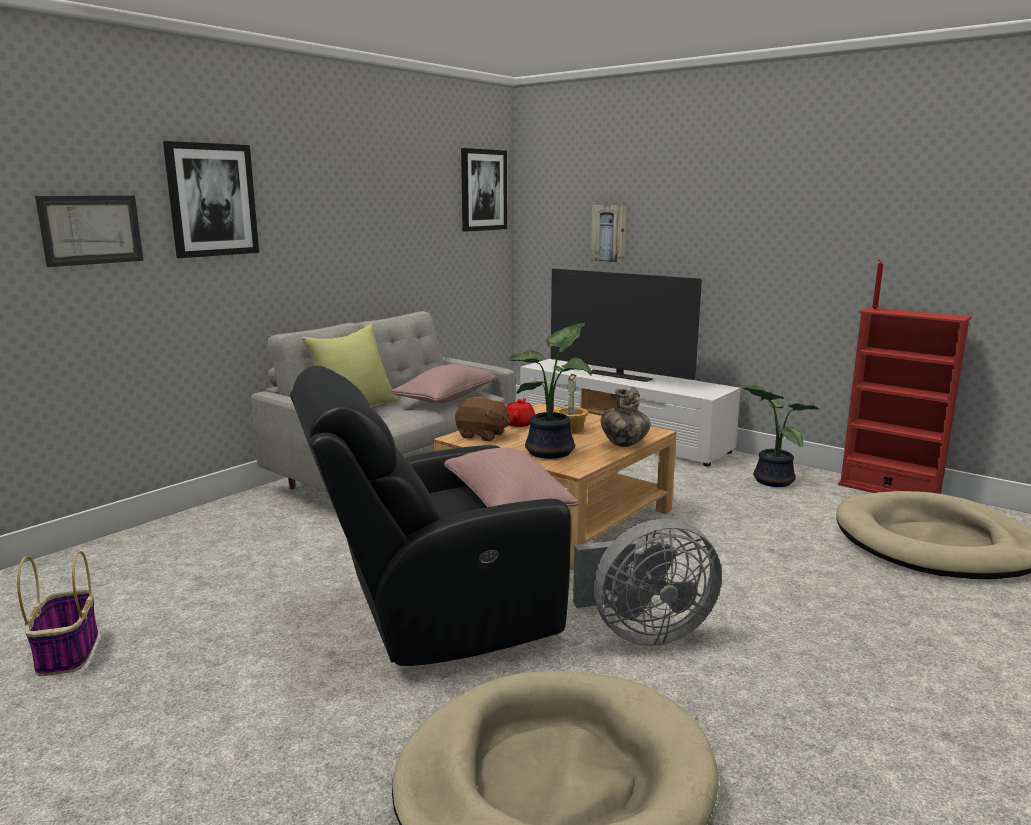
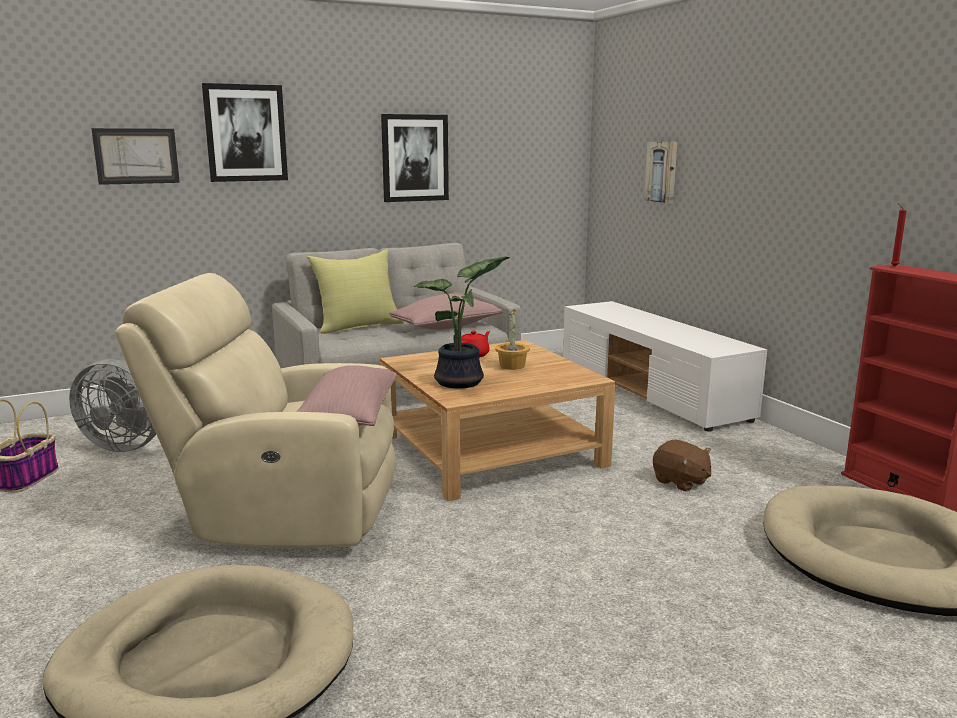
camera: 25 degrees right, 0 degrees up
(434, 617) = (284, 512): black armchair -> beige armchair
(482, 435) = (424, 360): brown plush toy -> brown plush toy (680, 482)
(483, 190) = (549, 127): picture -> picture (415, 158)
(619, 376) = (649, 324): television -> none
(624, 444) = (540, 385): vase -> none
(643, 632) = (438, 566): grey fan -> grey fan (127, 445)
(770, 480) = (762, 456): potted plant -> none

